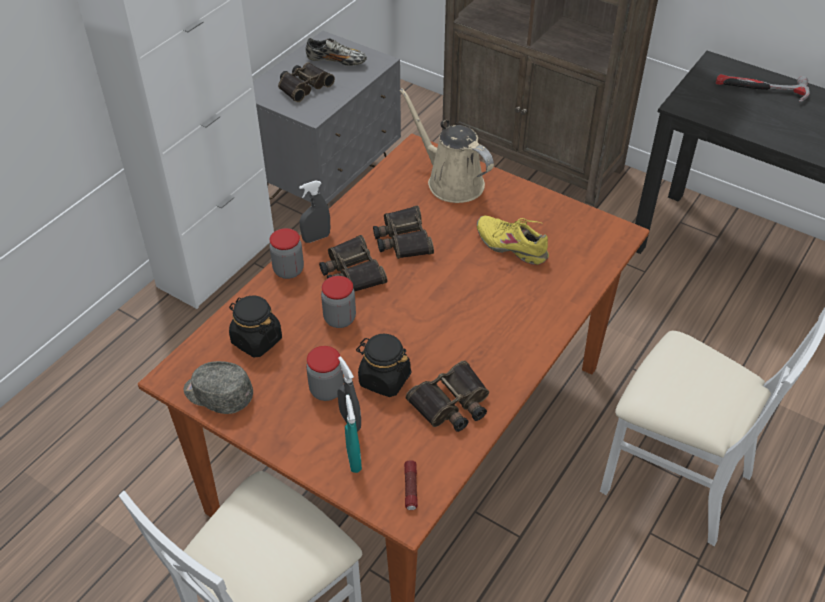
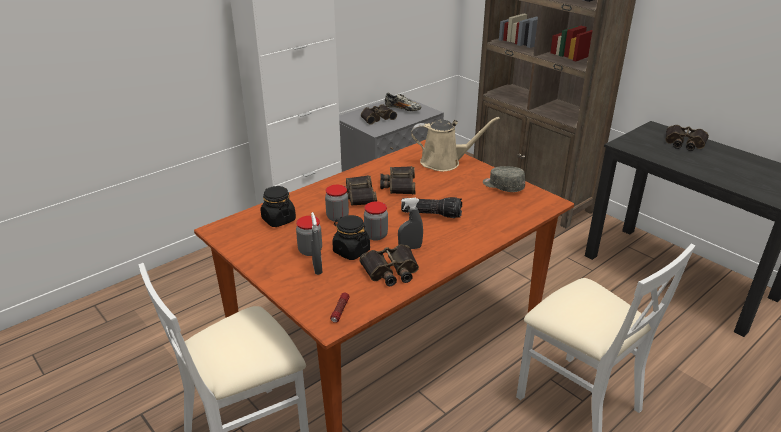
camera: 15 degrees right, 15 degrees down
(218, 395) = (239, 242): grey cap -> grey cap (503, 186)
(288, 270) = (317, 190): jar -> jar (376, 235)
(316, 238) = (343, 177): grey spray bottle -> grey spray bottle (410, 248)
(354, 460) = (309, 289): turquoise spray bottle -> none
(451, 181) = (444, 162): beige watering can -> beige watering can turned 120 degrees clockwise
(469, 286) = (432, 213): none -> flashlight
(511, 245) = (471, 198): yellow shoe -> none
(760, 90) = (684, 143): hammer -> binoculars

